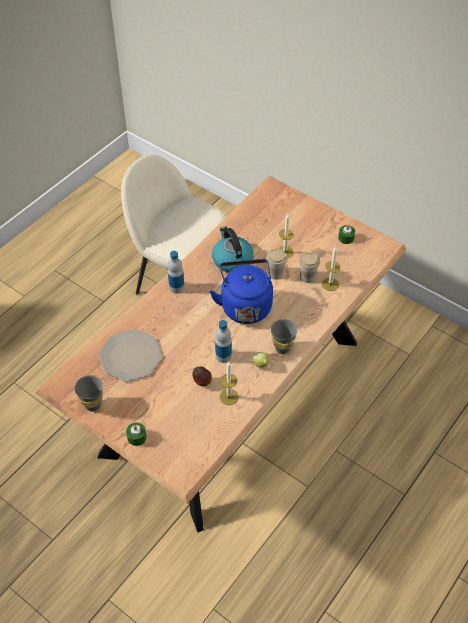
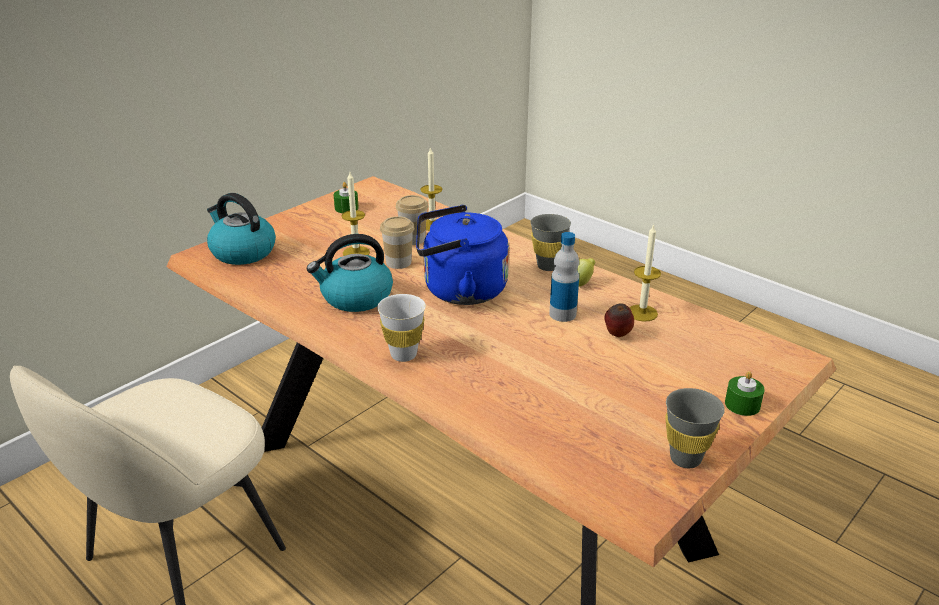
camera: 85 degrees left, 20 degrees down
(131, 356) = (563, 410): plate -> none
(176, 287) = (403, 355): bottle -> white cup
(277, 203) = (242, 252): none -> kettle

